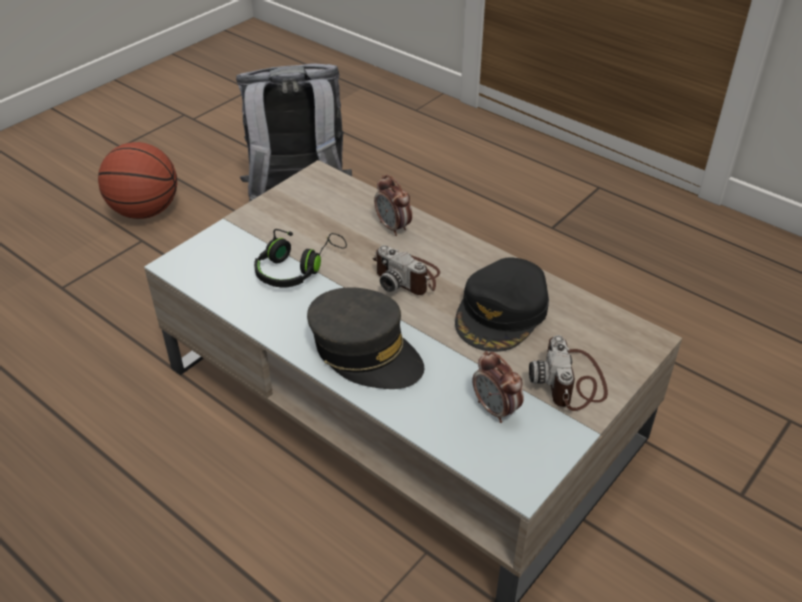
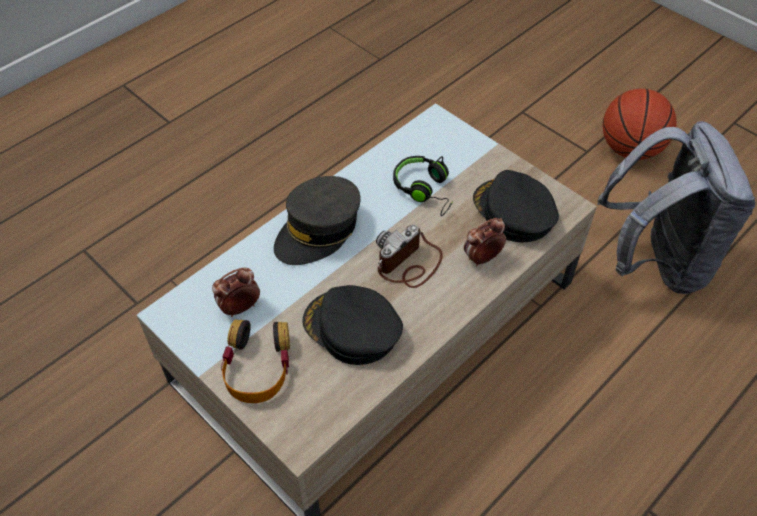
camera: 95 degrees right, 10 degrees up
(328, 208) = (513, 212): none -> black cap
(571, 382) = (257, 366): camera -> headphones

